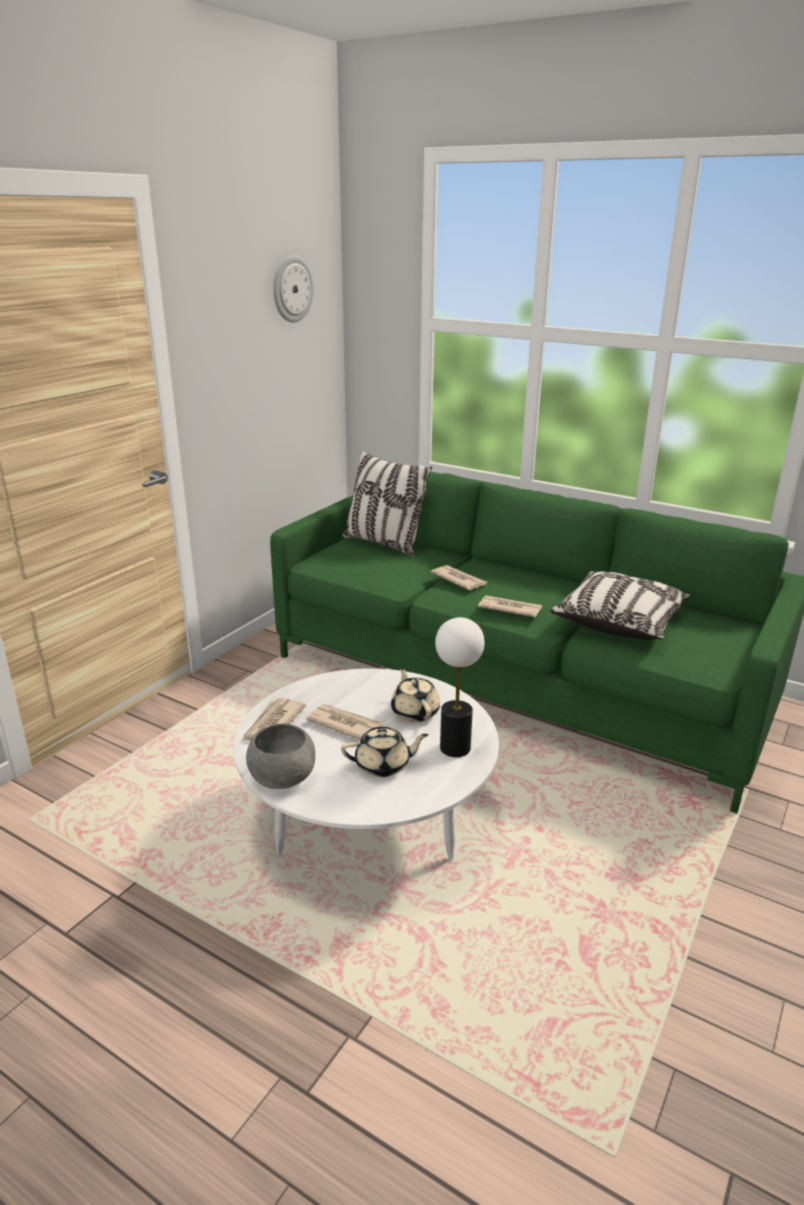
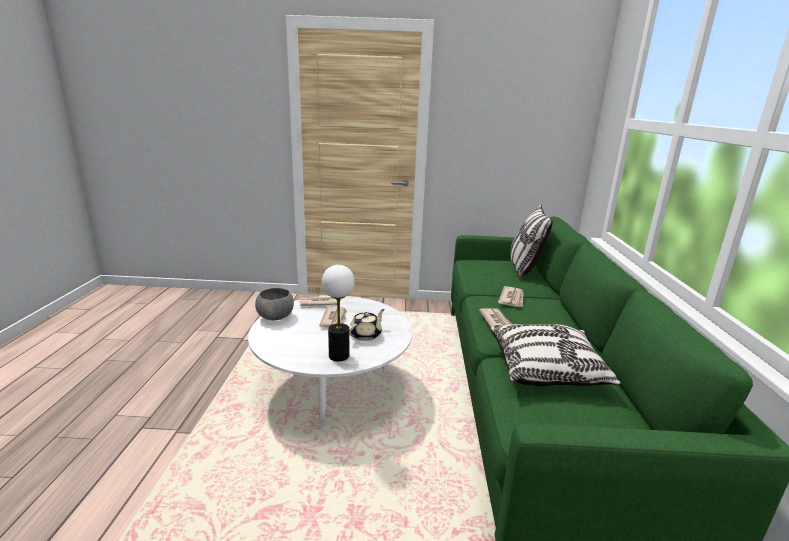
camera: 60 degrees right, 5 degrees down
(292, 289) = (544, 94): wall clock -> none
(383, 765) = (304, 339): beige teapot -> none

